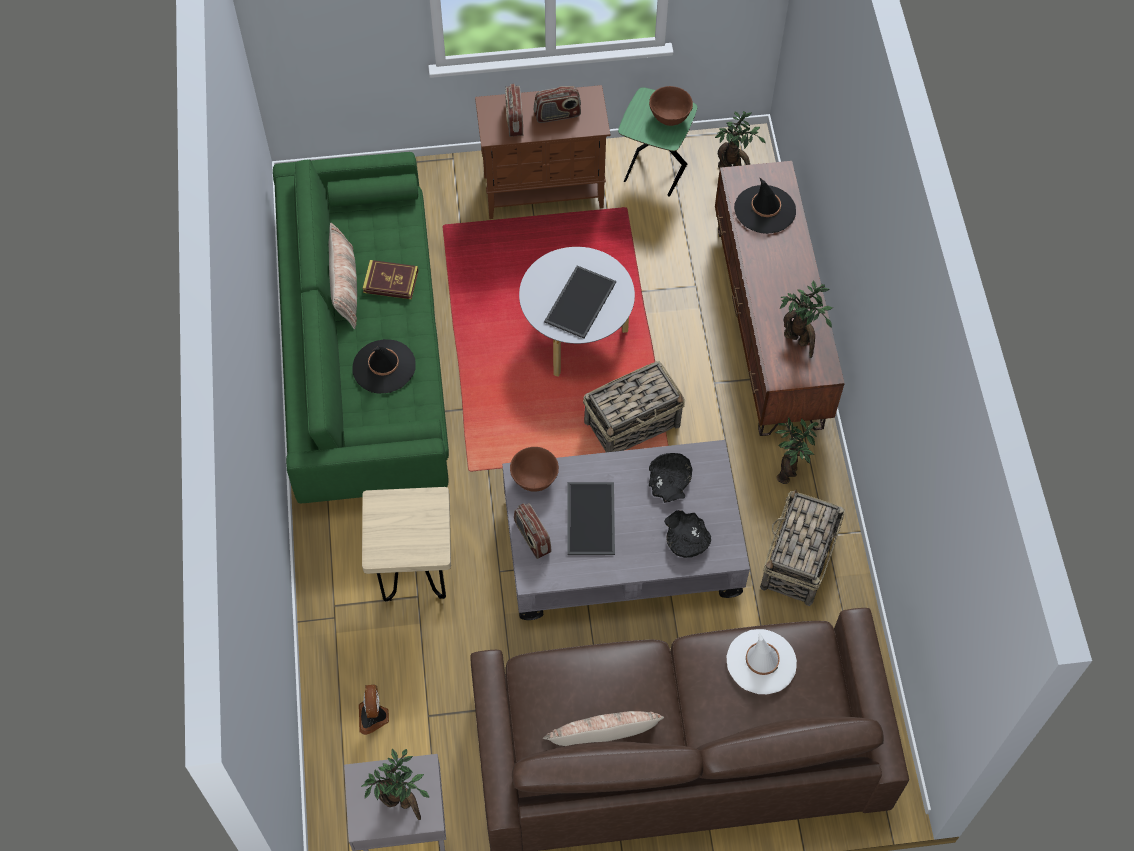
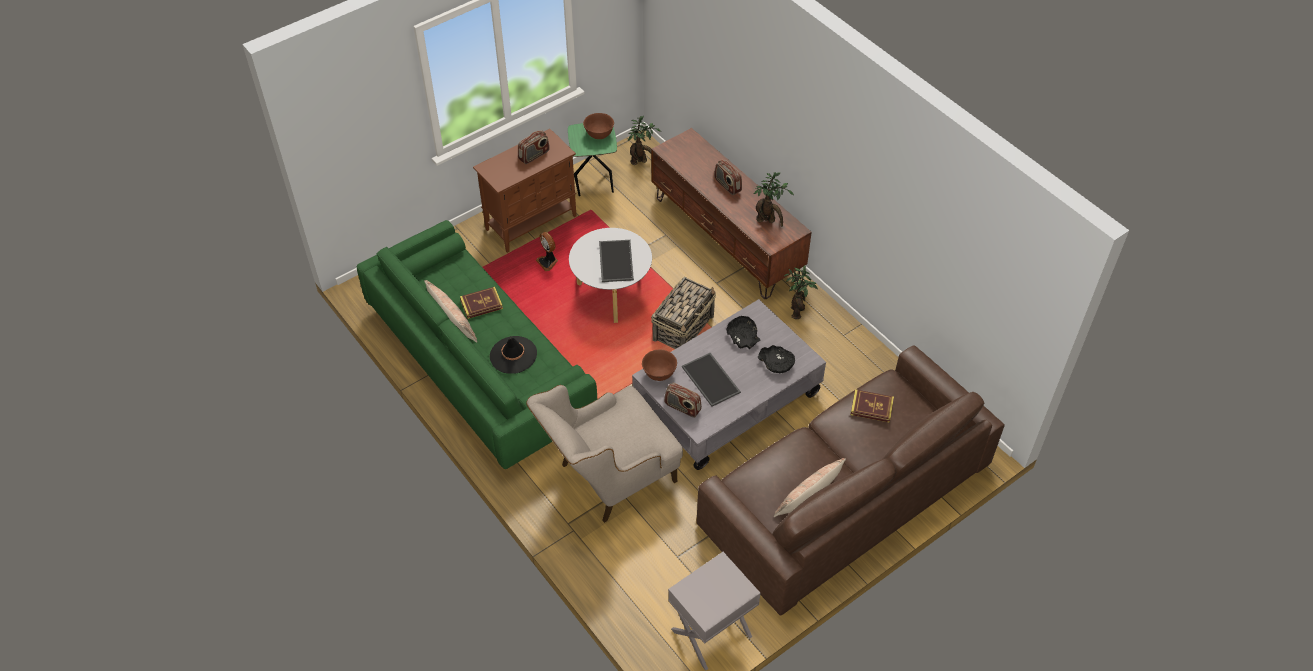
camera: 30 degrees left, 10 degrees down
(374, 717) = (642, 575): fan -> fan (548, 262)
(400, 802) = (721, 591): potted plant -> none
(414, 575) = (608, 479): beige stool -> beige armchair
(514, 120) = (508, 169): radio -> radio (727, 185)
(761, 662) = (871, 407): white hat -> book
(765, 209) = (695, 160): black hat -> none
(797, 561) = (837, 357): basket -> none

